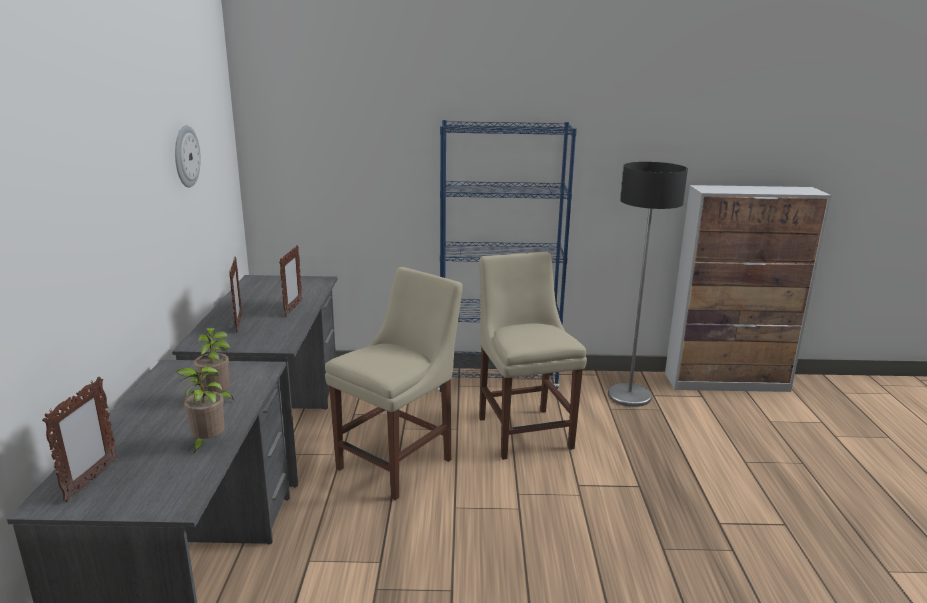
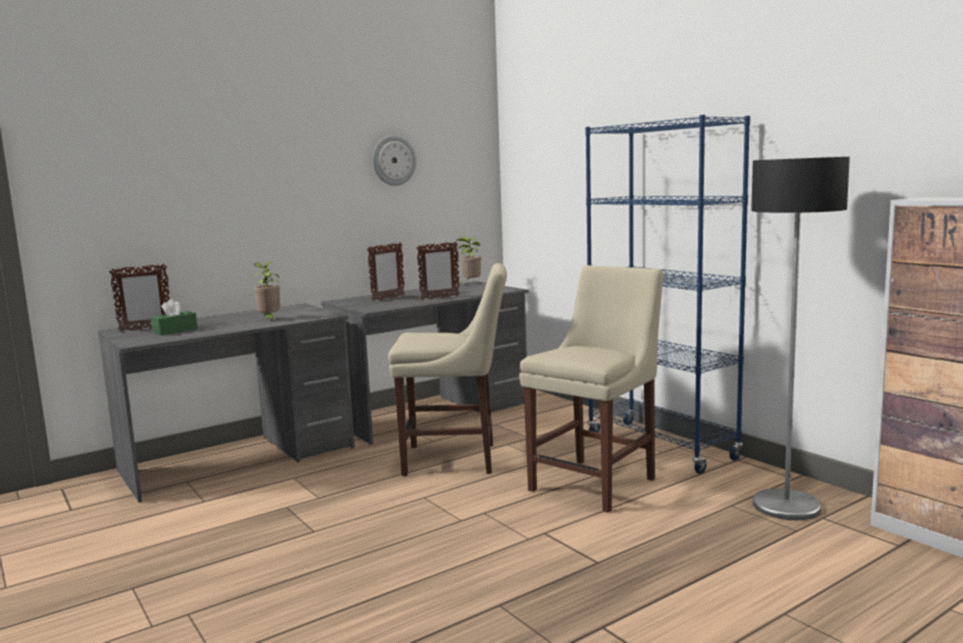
camera: 55 degrees right, 10 degrees down
(153, 463) = (175, 331): none -> green tissue box
(207, 443) = (210, 331): potted plant -> potted plant (470, 283)

